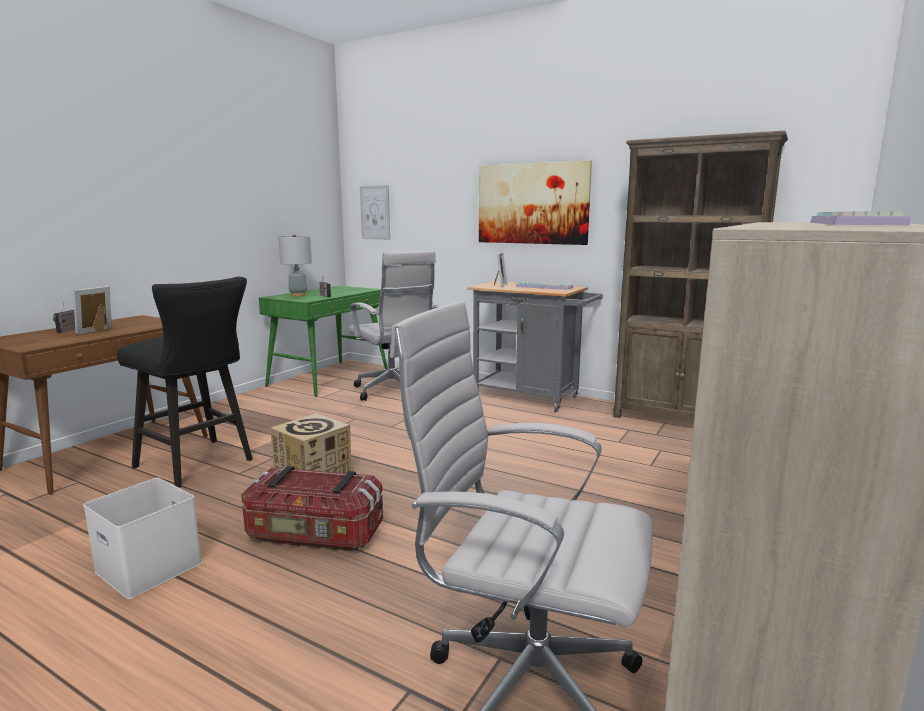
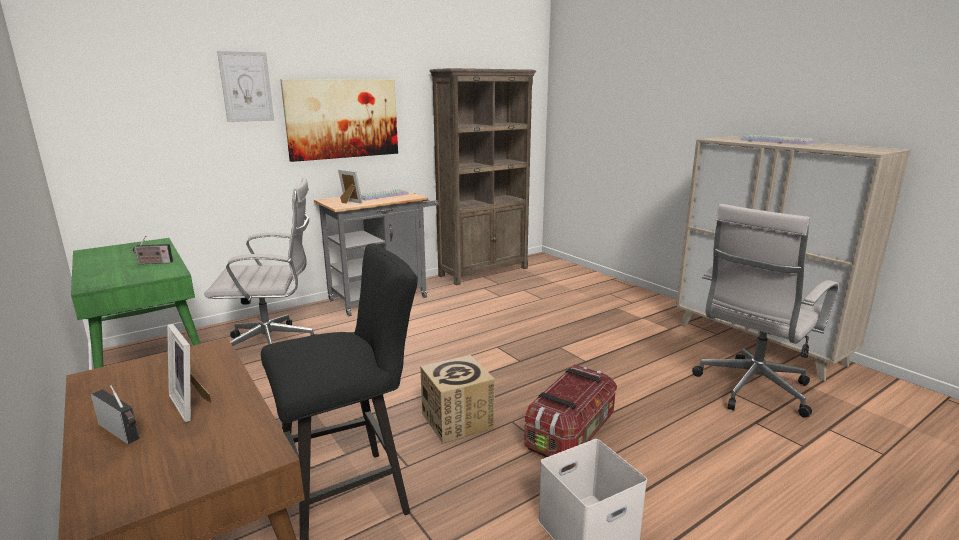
camera: 65 degrees left, 5 degrees up
(298, 295) = (112, 274): grey table lamp -> none
(375, 212) = (115, 137): picture -> picture (246, 87)

